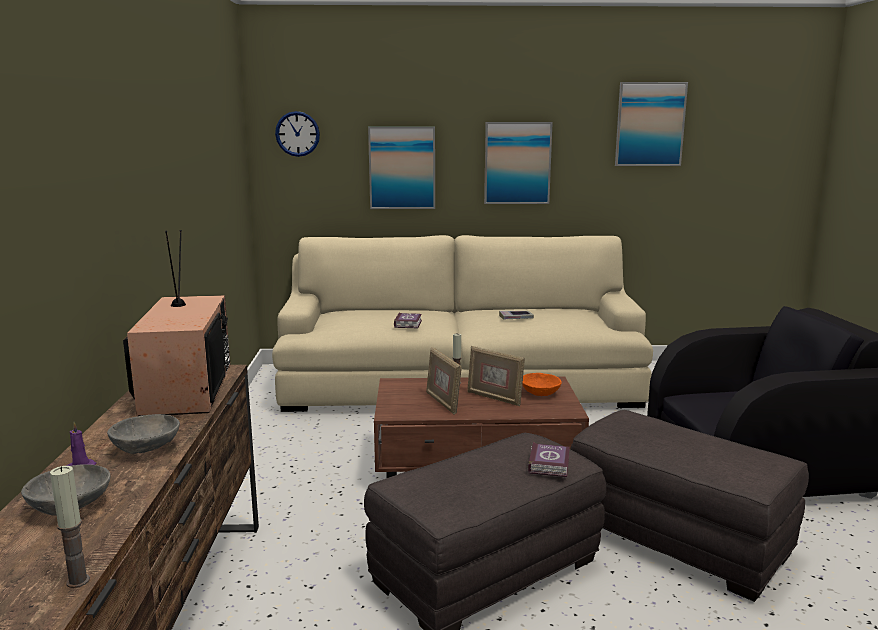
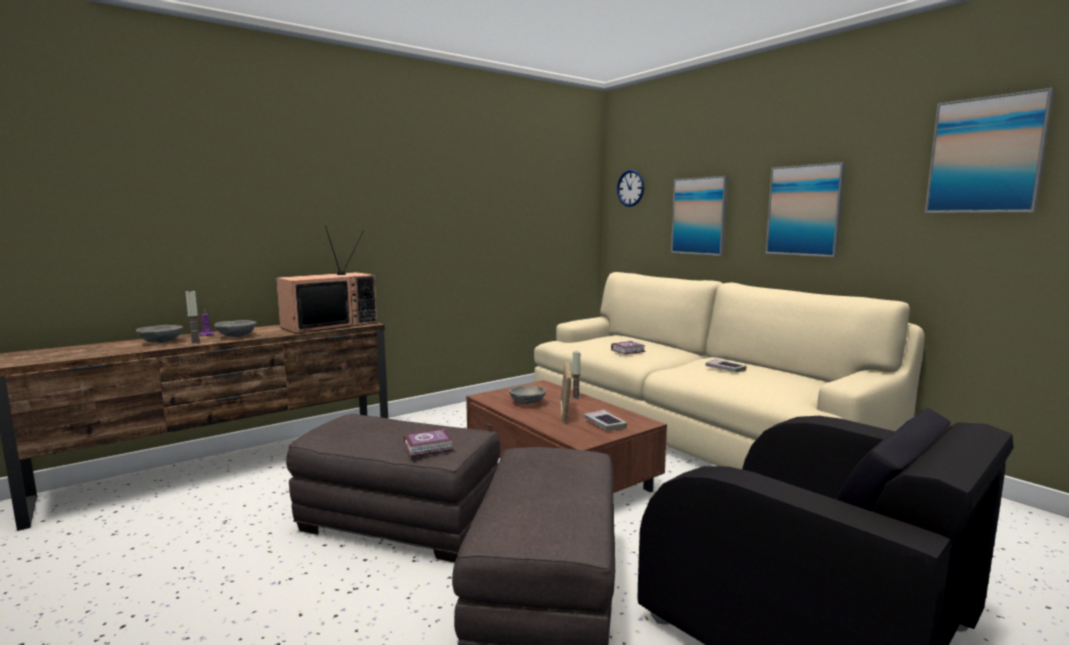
camera: 55 degrees right, 5 degrees down
(78, 581) = (84, 356): candle -> candle (195, 342)
(443, 403) = (527, 403): picture frame -> grey bowl
(539, 393) = (604, 424): orange bowl -> book

